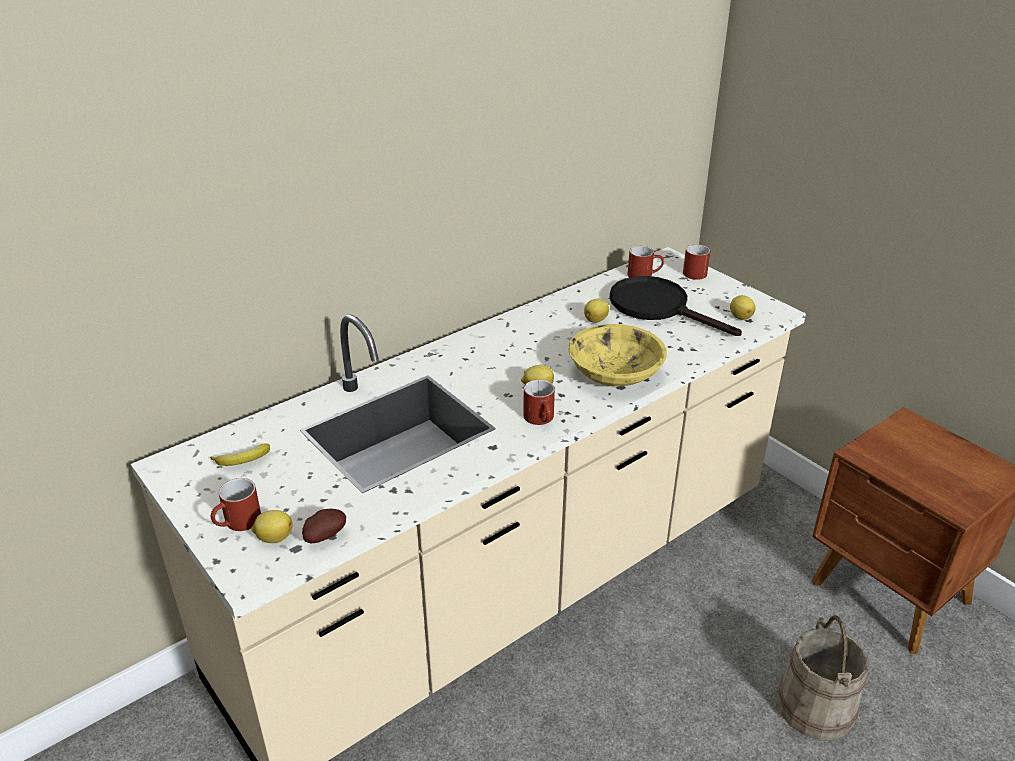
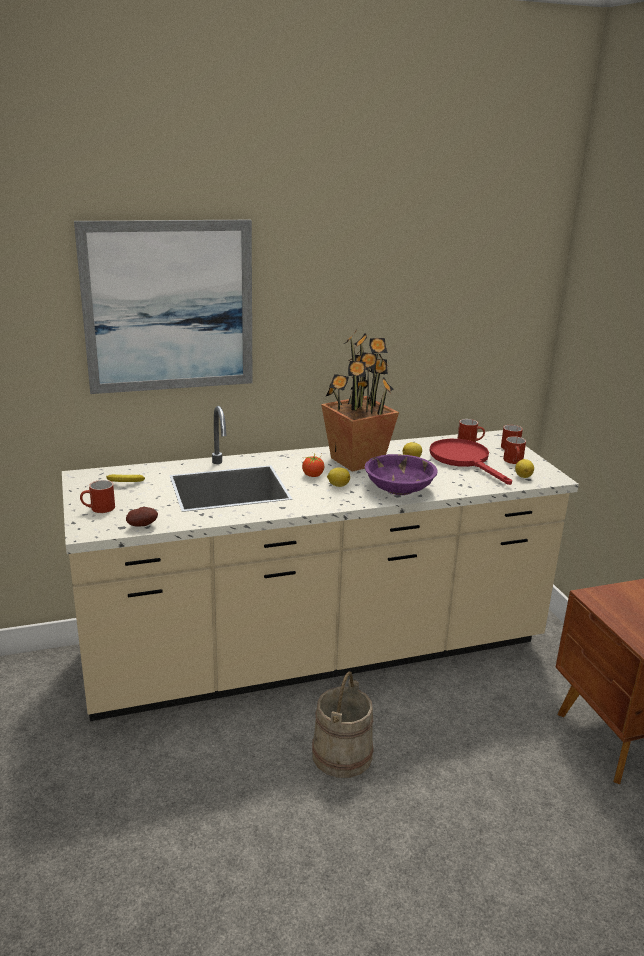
camera: 20 degrees right, 10 degrees down
(252, 184) = (169, 307): none -> picture
(274, 538) = (113, 520): lemon -> none
(494, 379) = (313, 475): none -> tomato
(532, 339) = (357, 460): none -> potted plant
(541, 419) = (327, 500): red mug -> red mug (514, 462)
(615, 374) = (399, 489): yellow bowl -> purple bowl
(658, 307) = (464, 460): black frying pan -> red frying pan
(816, 707) = (508, 792): beige bucket -> beige bucket (342, 755)

